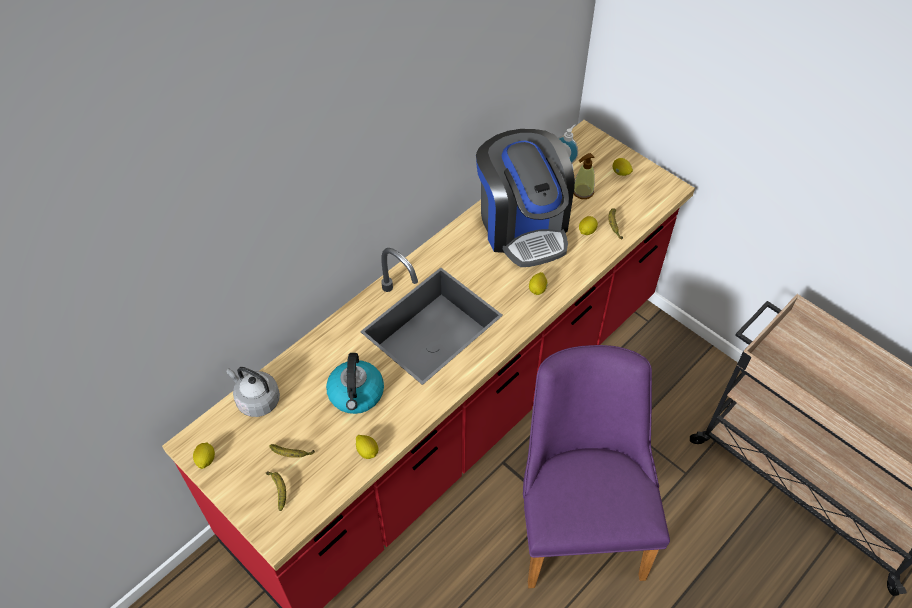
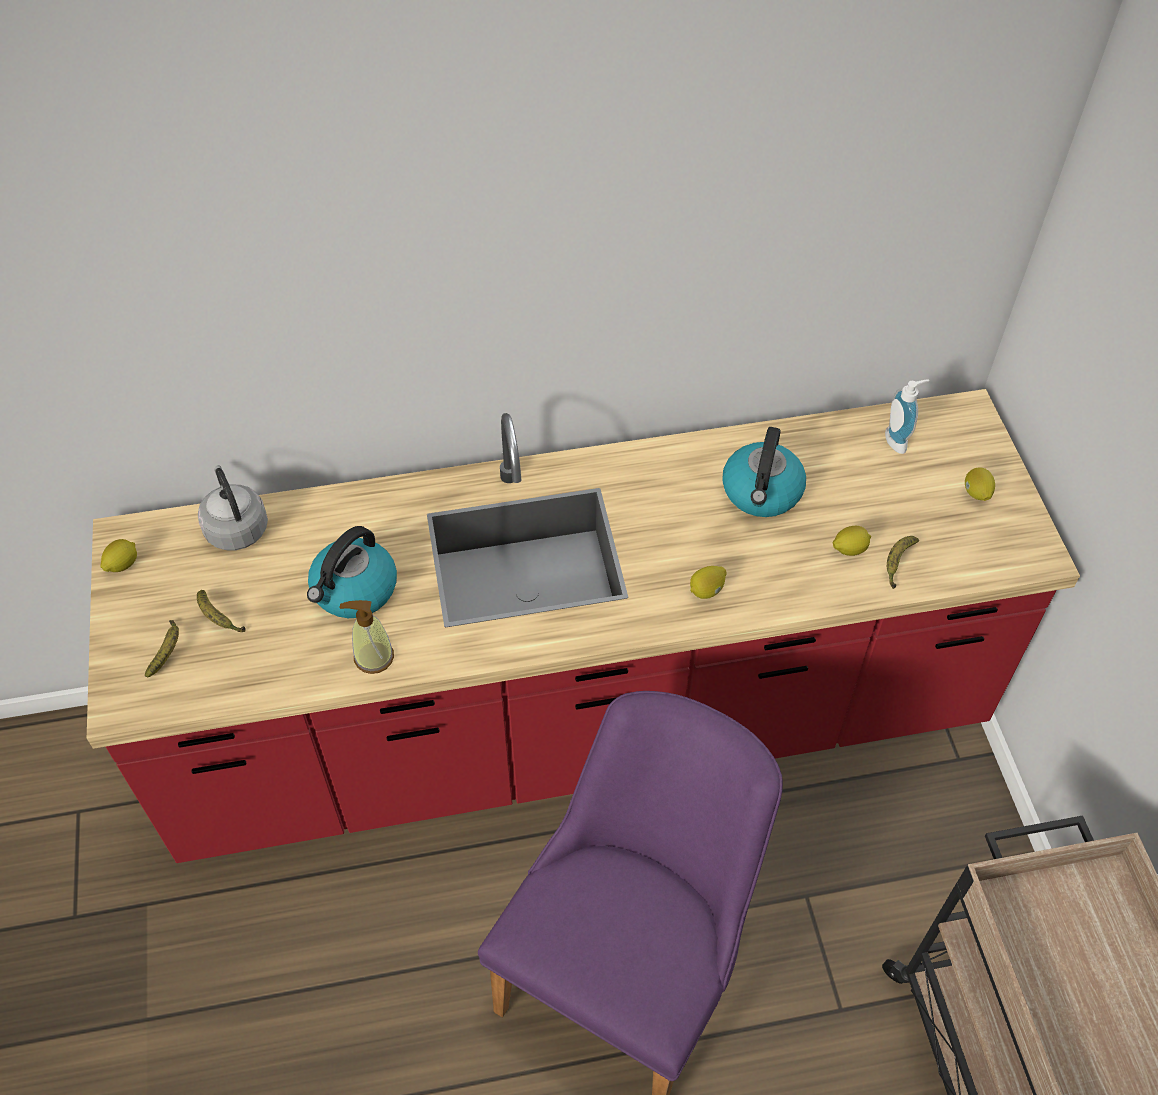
camera: 35 degrees right, 0 degrees up
(367, 451) = (306, 670): lemon -> none
(523, 226) = (762, 493): coffee machine -> kettle
(582, 192) = (892, 491): soap dispenser -> soap dispenser (373, 657)

